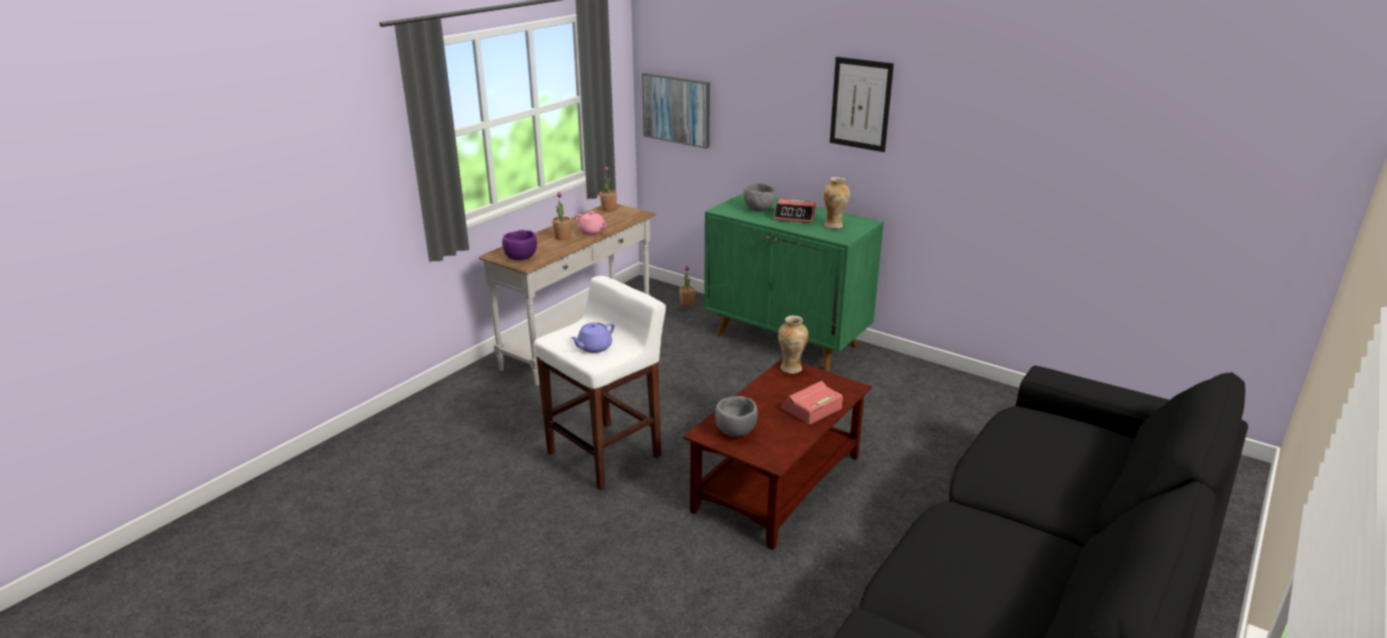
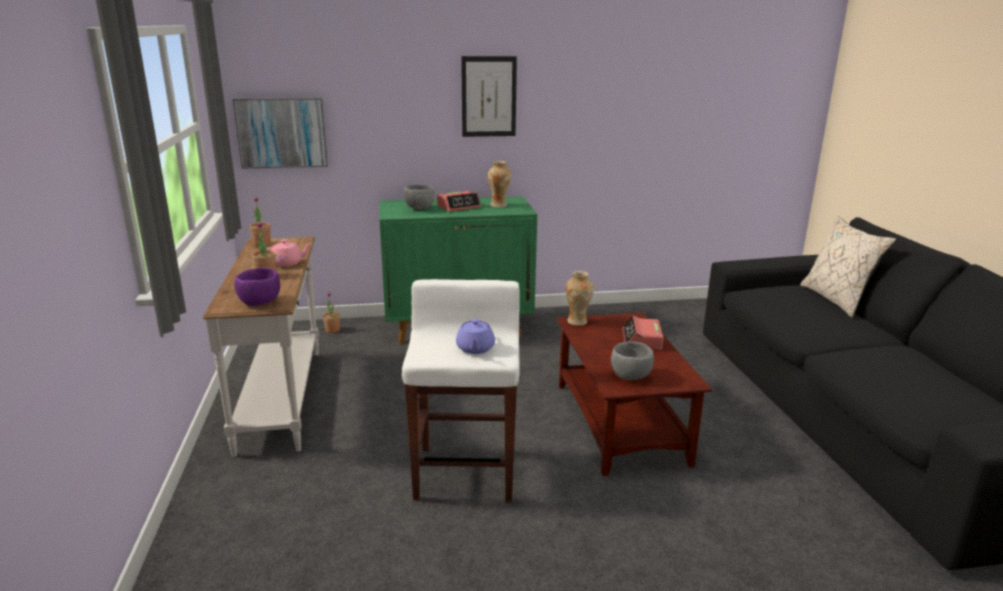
camera: 45 degrees left, 5 degrees down
(1119, 468) = (837, 300): none -> beige pillow

